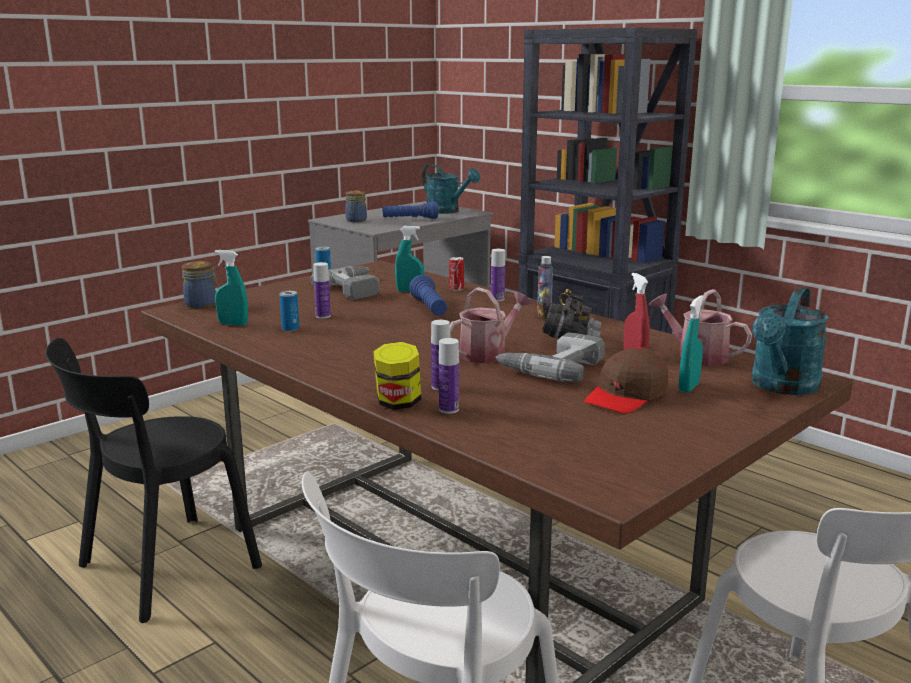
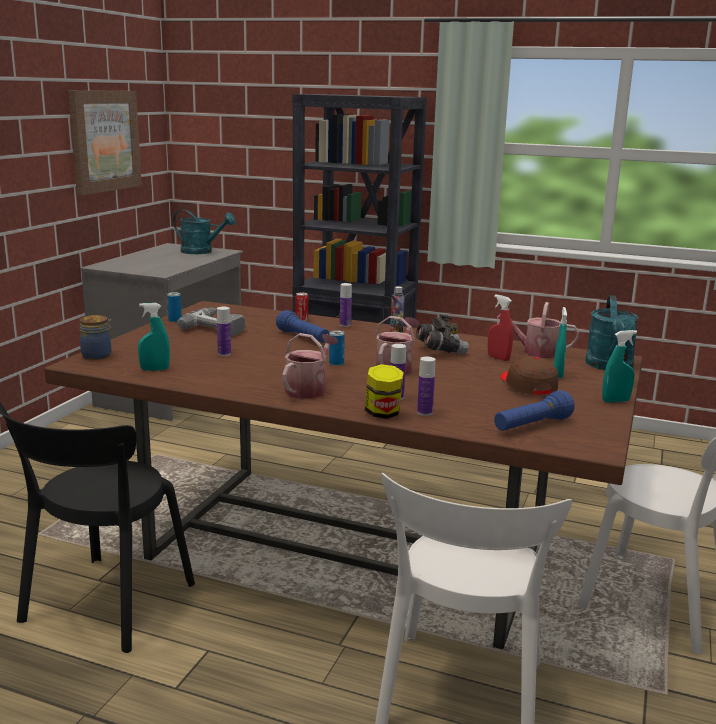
camera: 25 degrees left, 0 degrees up
(290, 328) = (211, 367): can -> can (336, 363)
(349, 88) = (104, 141): none -> picture
(355, 364) = (308, 389): none -> watering can
(356, 220) = (130, 265): jar -> none
(409, 291) = (267, 325): turquoise spray bottle -> turquoise spray bottle (615, 401)
(410, 219) = (178, 261): blue flashlight -> blue flashlight (532, 426)
(551, 367) = (453, 372): power drill -> none
(627, 395) = (527, 385): brown cap -> brown cap turned 150 degrees clockwise

